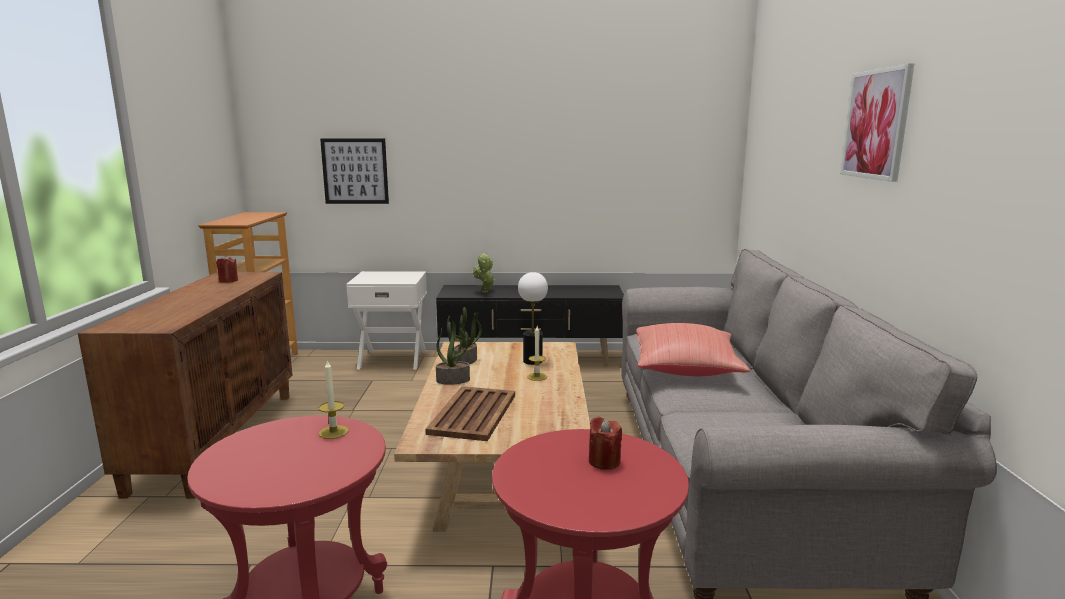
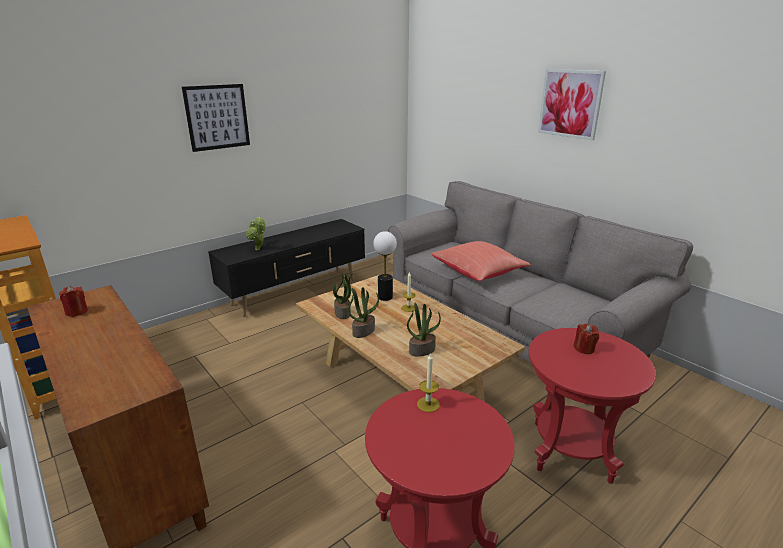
camera: 40 degrees left, 10 degrees up
(355, 171) = (99, 158): picture -> picture (217, 117)
(393, 359) = (182, 330): white nightstand -> none
(474, 413) = (422, 350): brown tray -> potted plant

